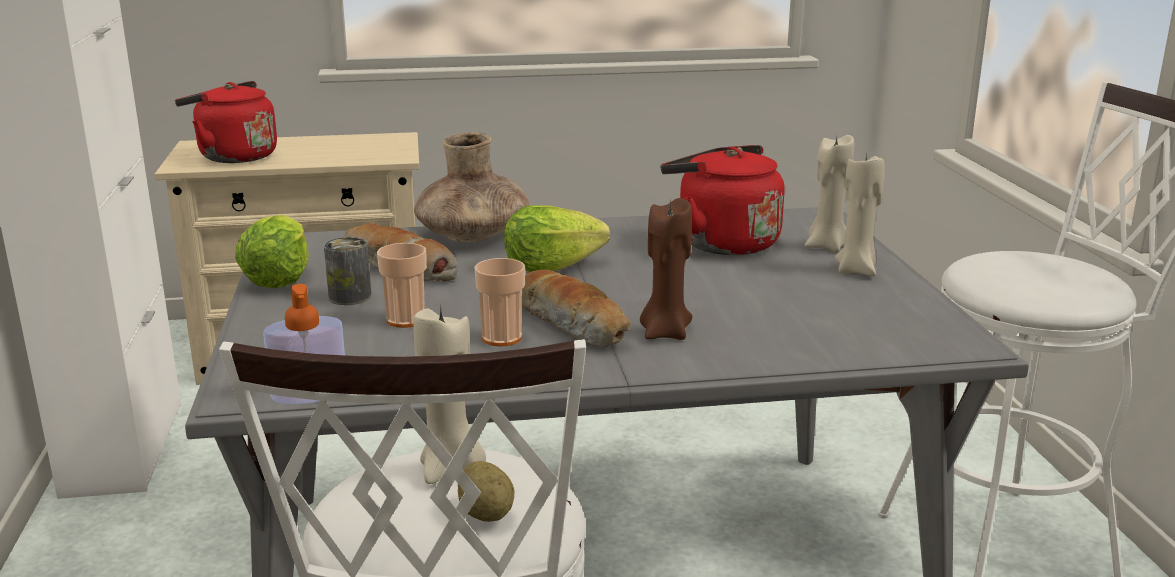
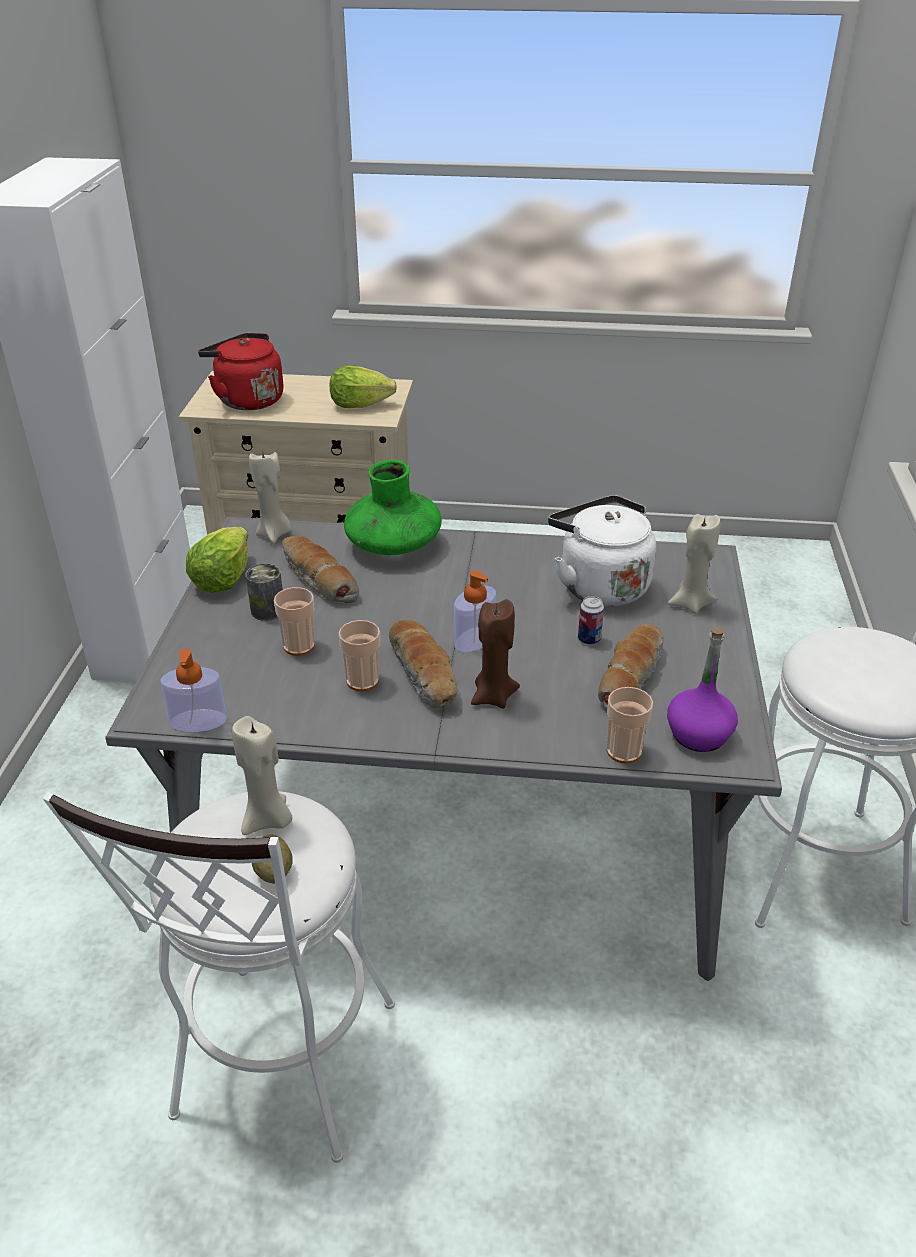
camera: 15 degrees right, 15 degrees up
(472, 236) = (393, 545): brown vase -> green vase
(551, 267) = (439, 597): lettuce -> lettuce (359, 405)
(613, 293) = (474, 639): none -> soap dispenser
(721, 243) = (599, 585): red kettle -> white kettle
(740, 280) = (589, 639): none -> can
(805, 303) = (629, 678): none -> bread
(842, 356) = (624, 751): none -> cup
(857, 270) = (699, 641): beige candle -> beige candle (274, 534)
(911, 334) = (698, 735): none -> purple bottle

